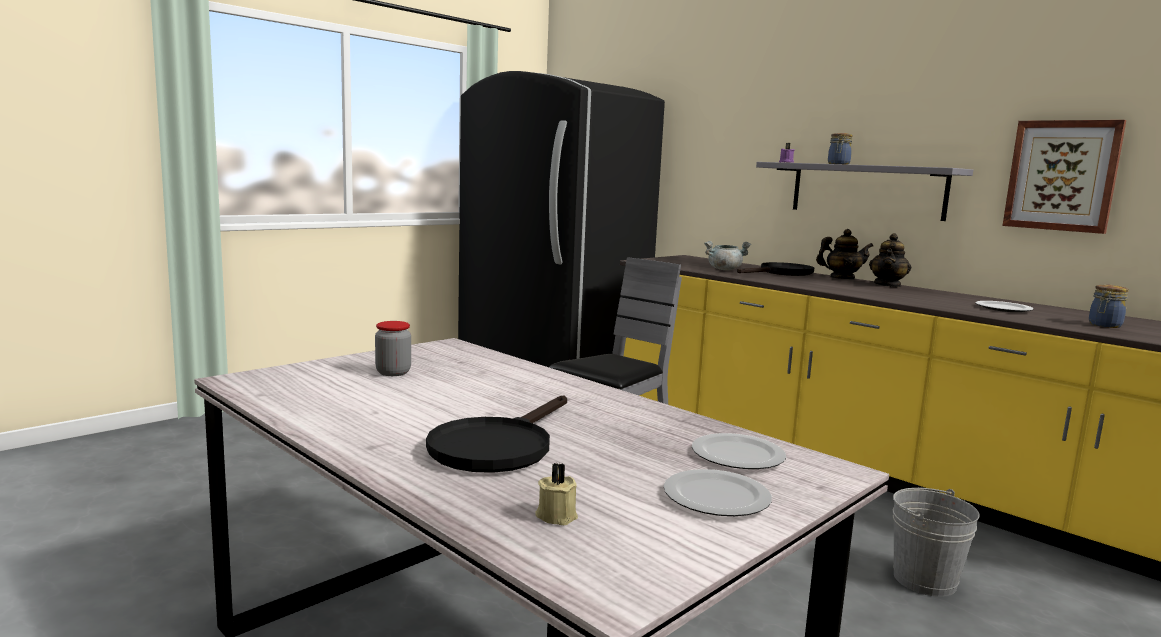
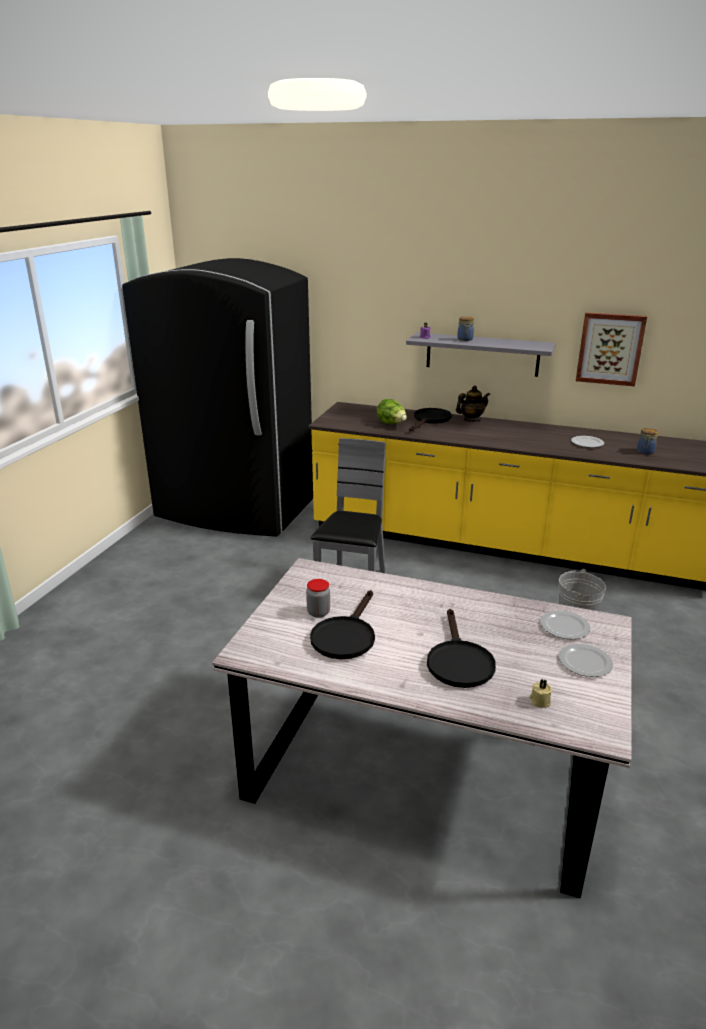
camera: 25 degrees left, 15 degrees up
(387, 394) = (345, 636): none -> black frying pan
(724, 269) = (391, 424): grey cooking pot -> lettuce
(888, 285) = (505, 423): teapot -> none

